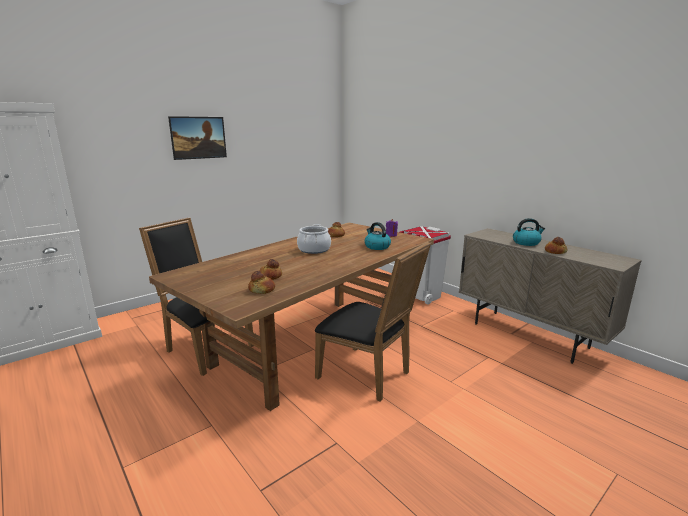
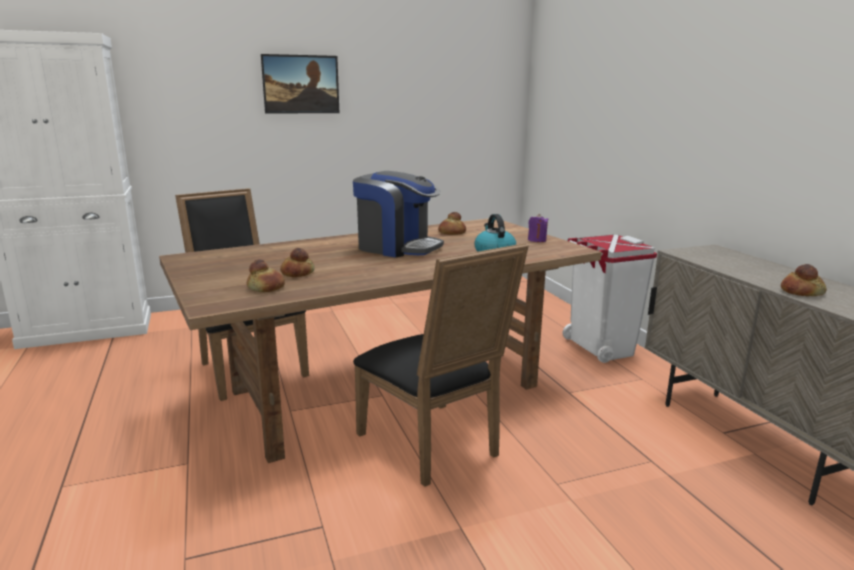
camera: 20 degrees right, 0 degrees up
(314, 249) = (397, 247): cooking pot -> coffee machine
(526, 243) = (761, 272): kettle -> none

